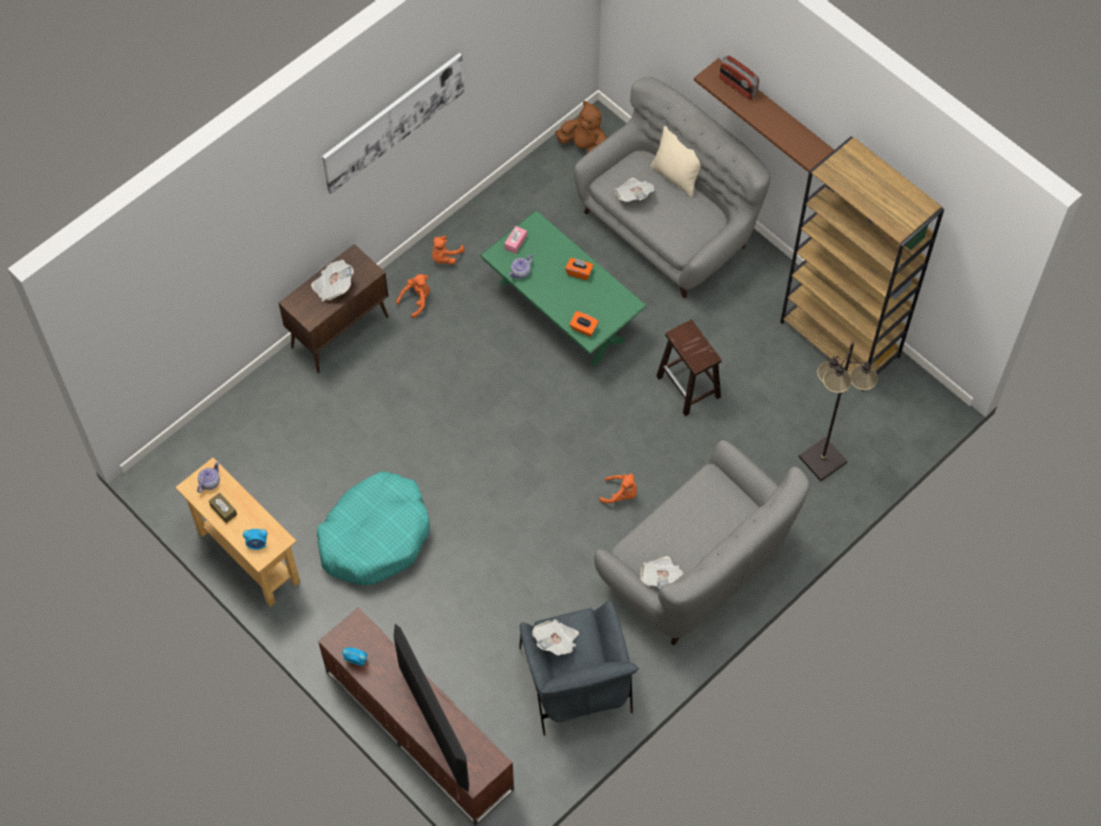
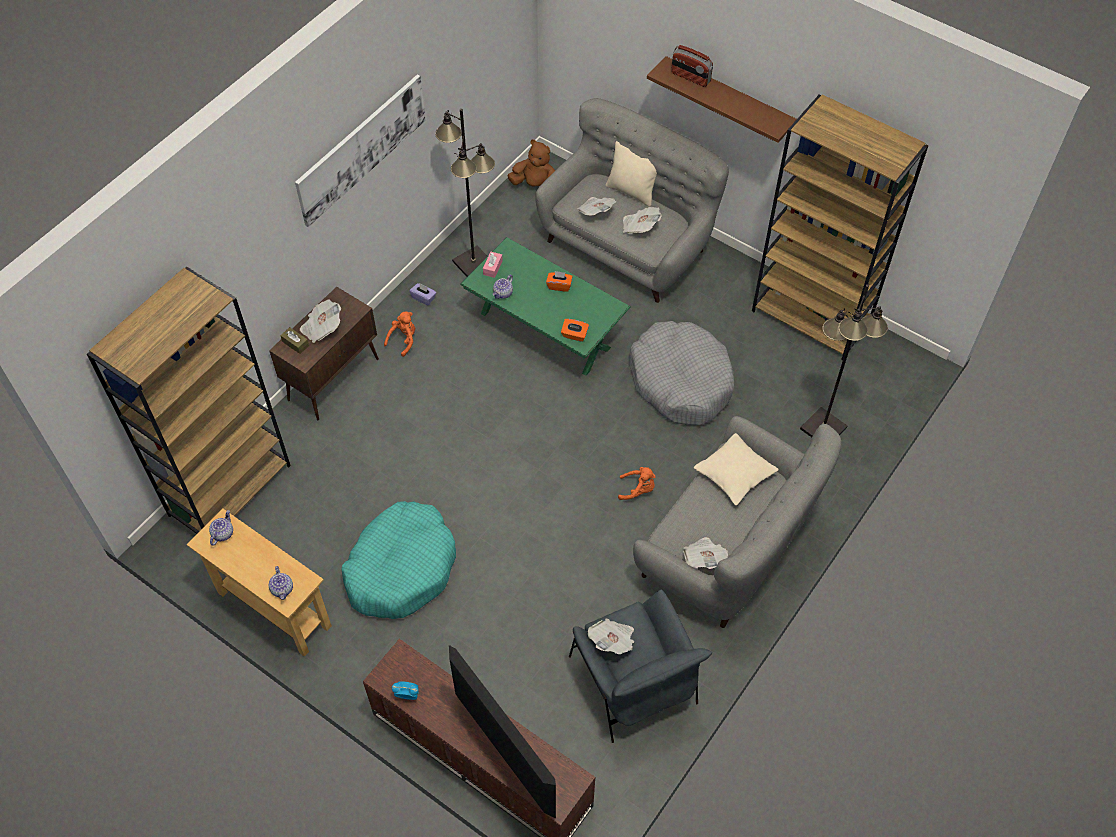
camera: 10 degrees left, 5 degrees down
(223, 431) = (230, 489): none -> brown bookcase
(223, 510) = (241, 559): brown tissue box -> brown tissue box (295, 343)
(257, 544) = (282, 589): alarm clock -> teapot
(445, 257) = (423, 298): orange plush toy -> purple tissue box
(503, 225) = (474, 263): none -> black floor lamp
(675, 219) = (640, 227): none -> newspaper
(689, 387) = (681, 381): brown stool -> grey dog bed
(710, 498) = (734, 474): none -> beige pillow

